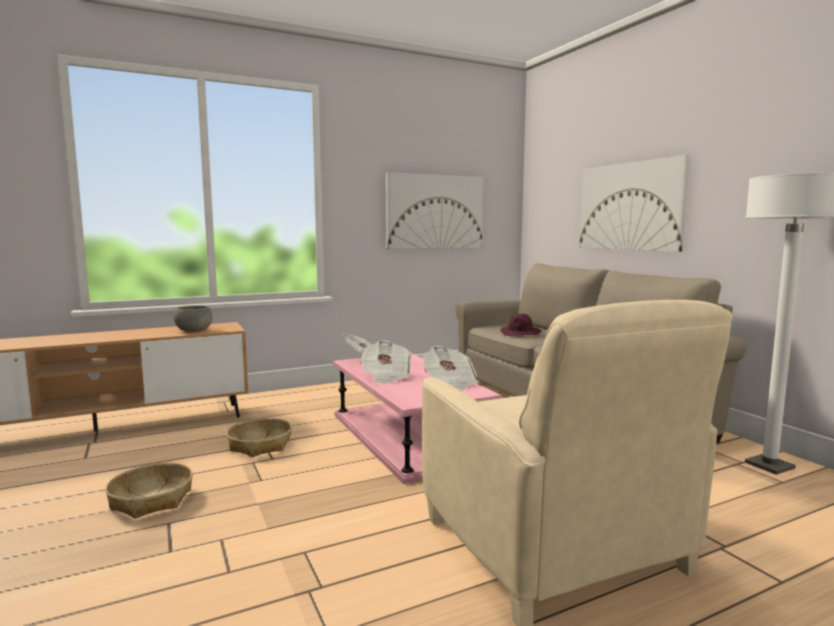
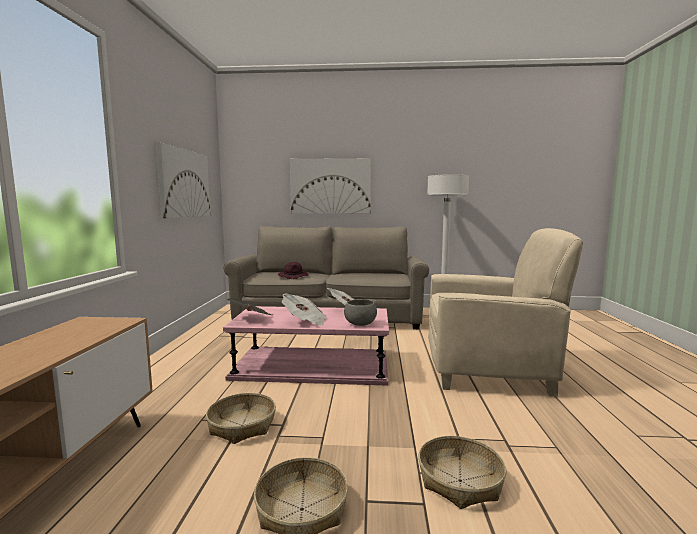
camera: 60 degrees left, 0 degrees up
(193, 330) = (80, 335): grey bowl -> grey bowl (360, 324)
(214, 565) = (459, 481): none -> basket

